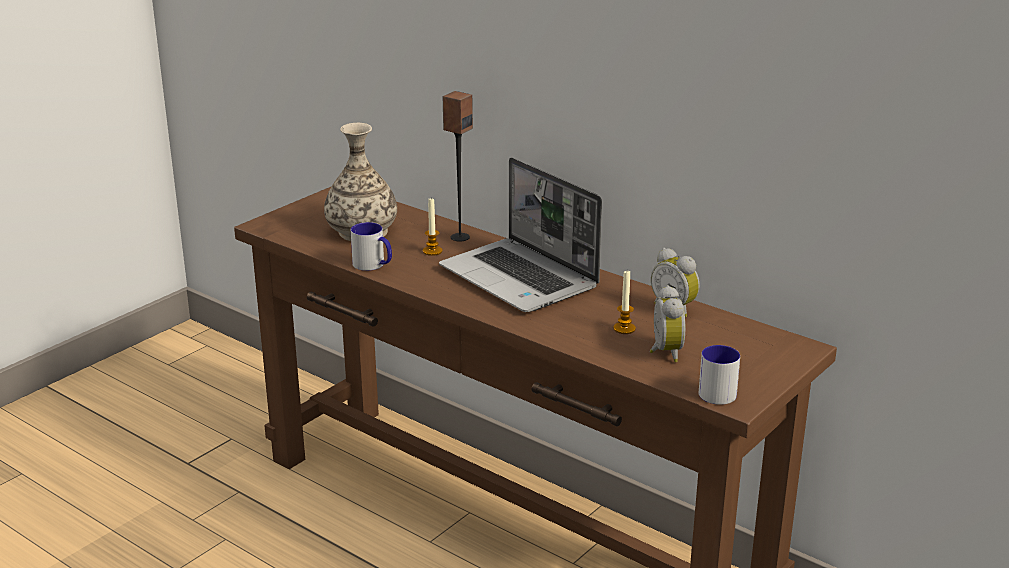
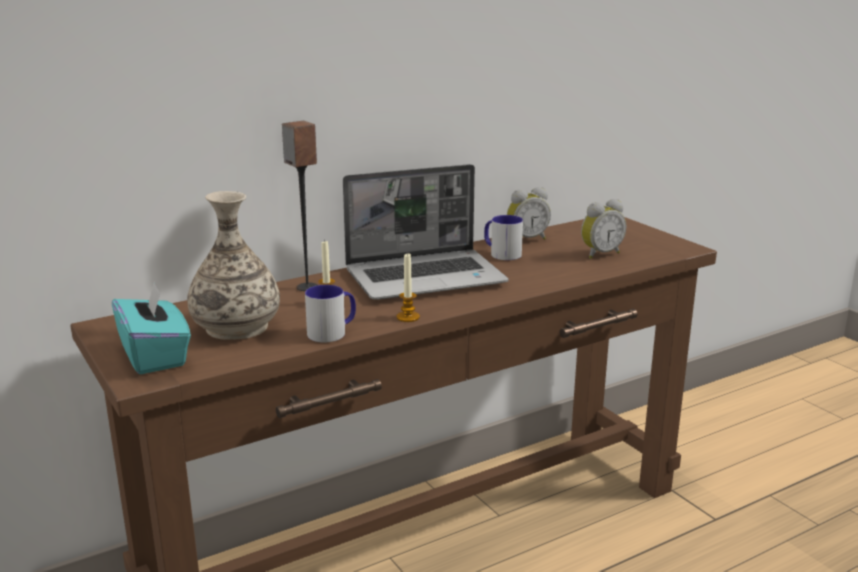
camera: 70 degrees left, 5 degrees down
(300, 219) = (155, 356): none -> turquoise tissue box
(624, 329) = (552, 259): candle -> candle (408, 317)
(664, 352) = (600, 254): alarm clock -> alarm clock turned 135 degrees clockwise
(719, 391) = (668, 249): mug -> mug (501, 253)

